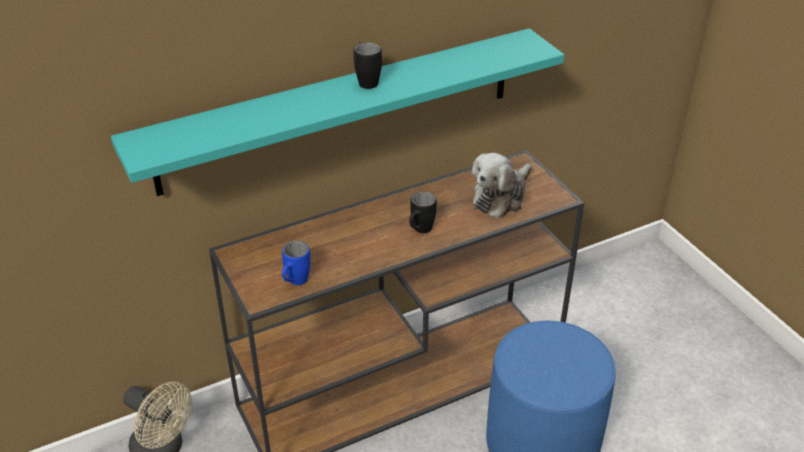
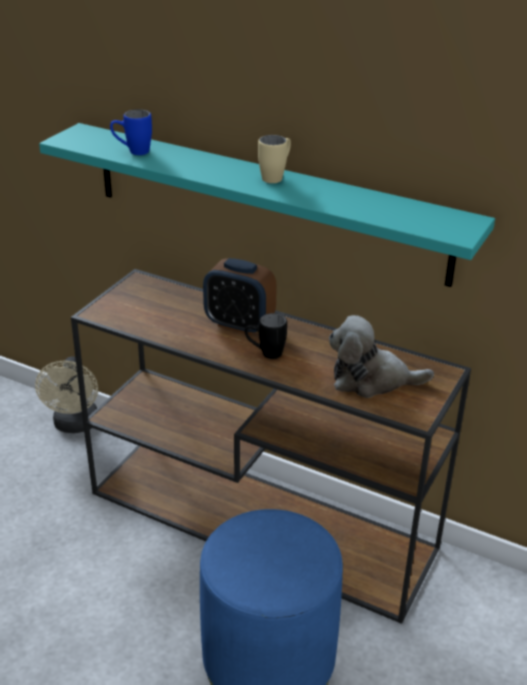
camera: 55 degrees right, 5 degrees down
(295, 283) = (132, 320): blue mug -> blue mug (132, 152)
(365, 227) = (239, 324): none -> alarm clock
(366, 80) = (276, 177): black mug -> beige mug

